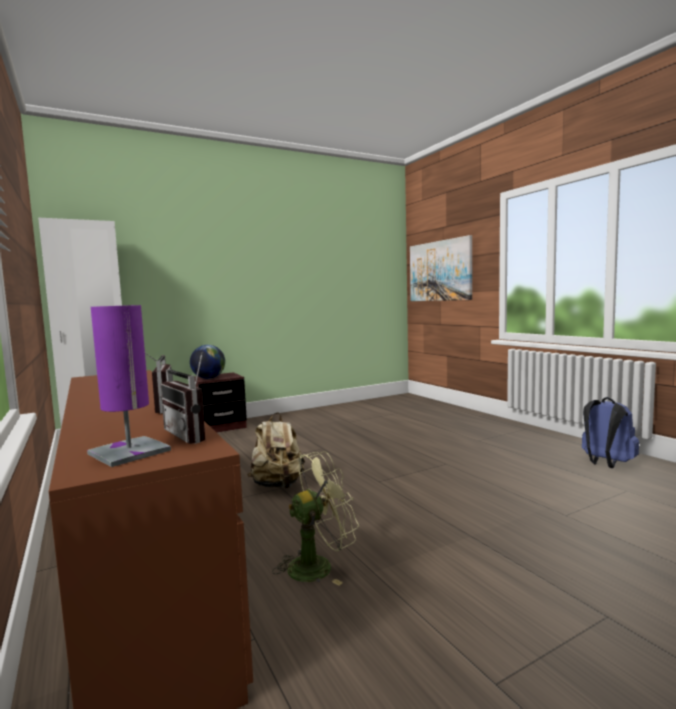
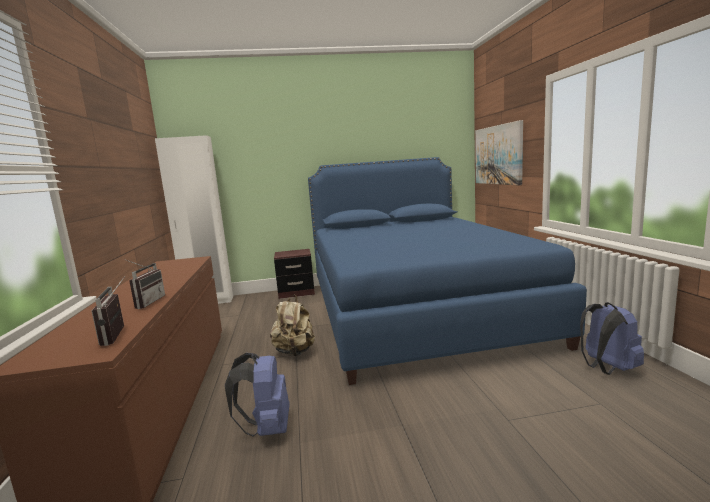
camera: 20 degrees right, 5 degrees up
(129, 452) = (64, 348): purple table lamp -> none
(208, 378) = (284, 254): globe -> none
(318, 565) = (267, 428): green fan -> blue backpack
(381, 433) = (415, 309): none -> blue bed

